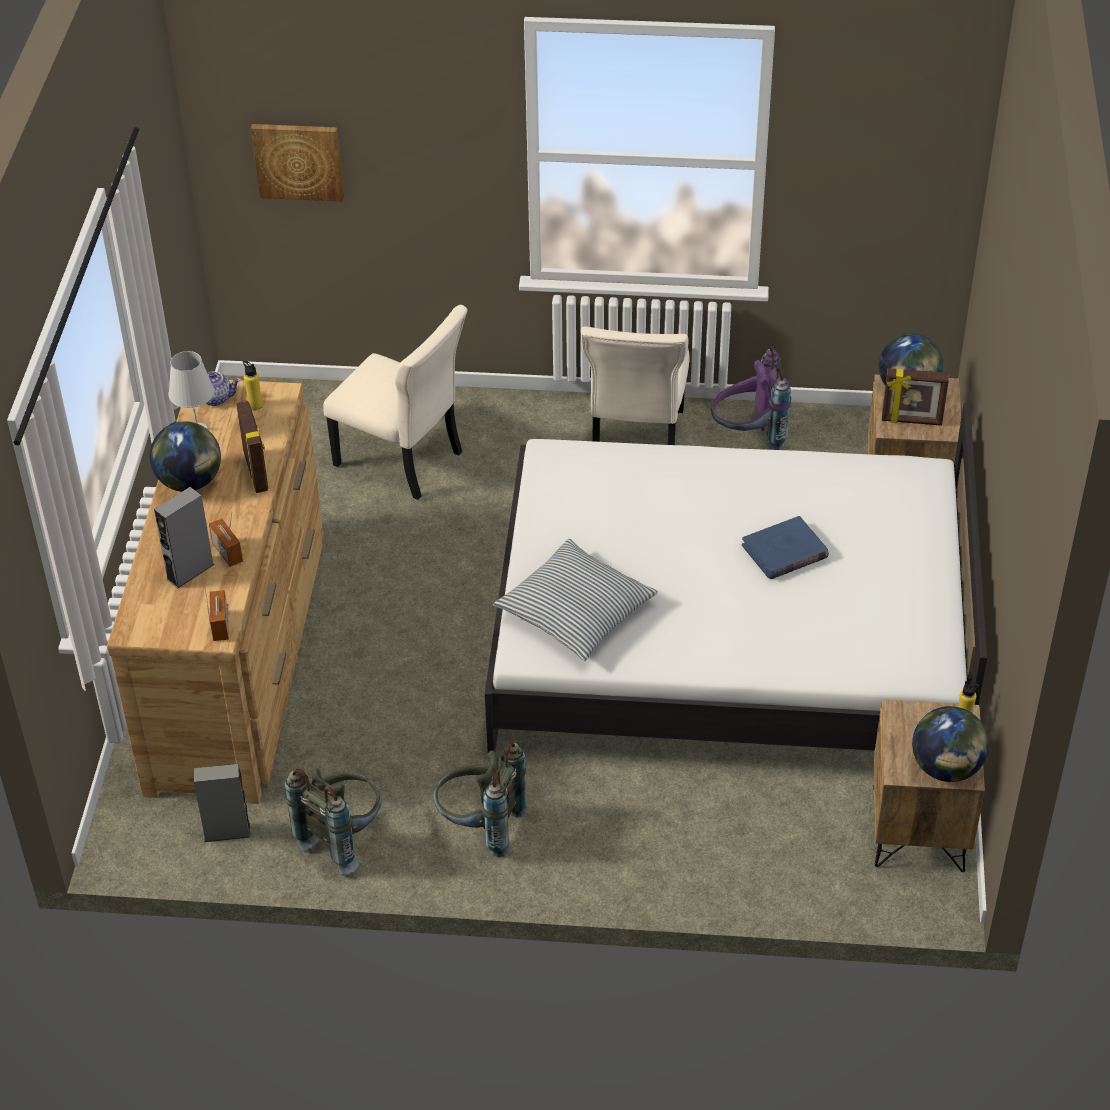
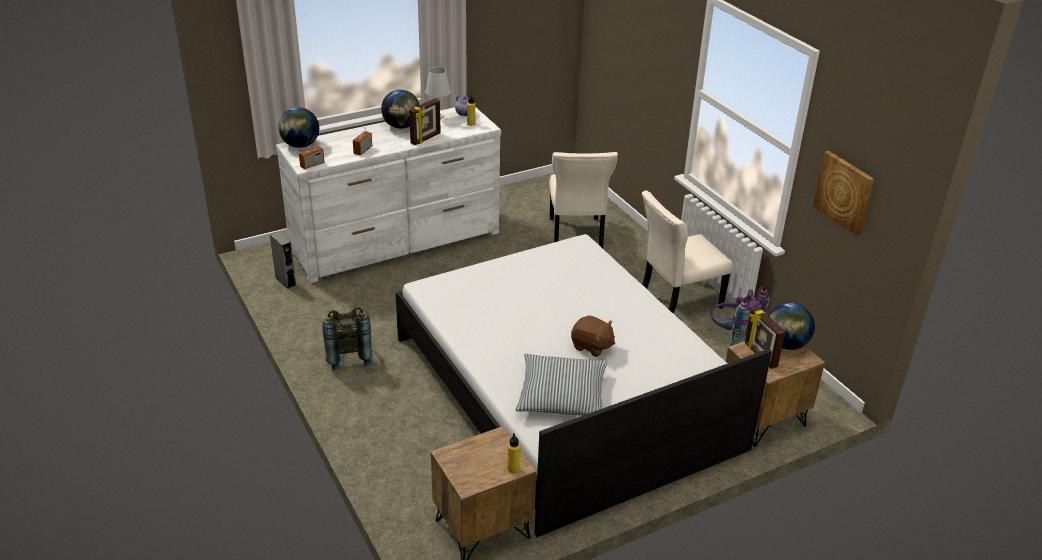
camera: 55 degrees right, 10 degrees down
(190, 571) = (341, 146): grey speaker -> none
(239, 658) = (397, 242): brown dresser -> white dresser
(298, 160) = (615, 49): picture -> picture (844, 192)
(342, 837) = (308, 315): grey backpack -> none
(576, 611) = (471, 292): pillow -> pillow (562, 395)
(785, 552) = (591, 346): blue book -> brown plush toy
(946, 768) = (466, 474): globe -> globe (300, 145)

